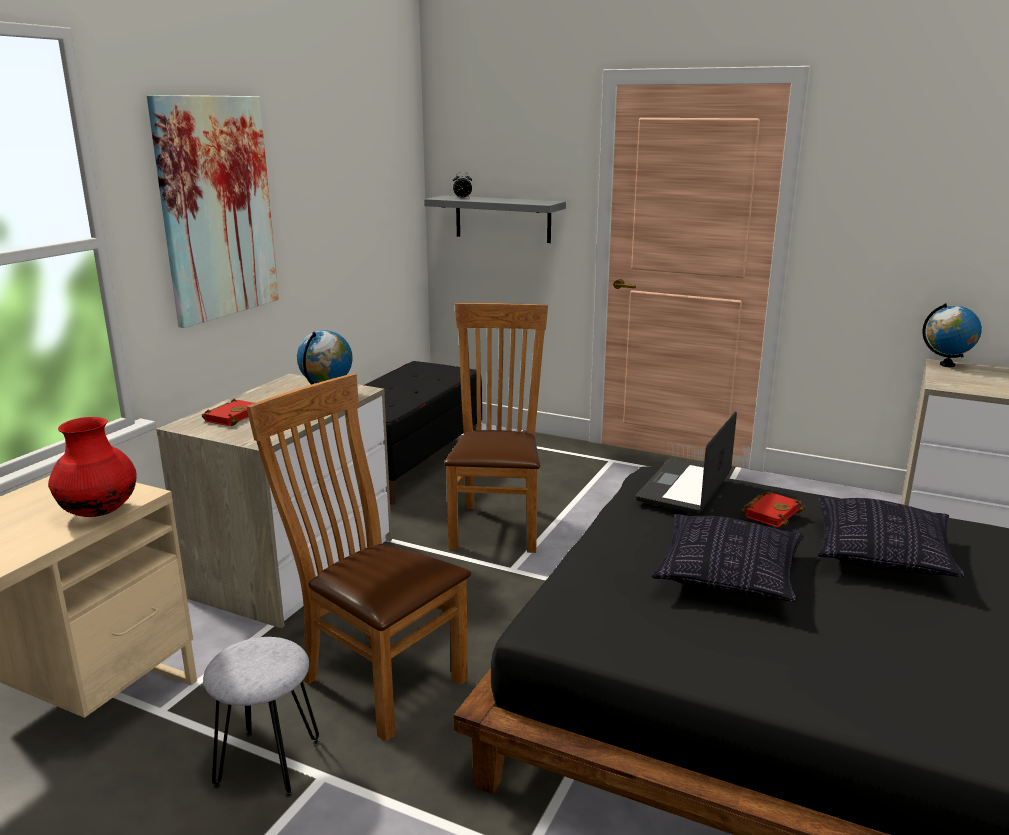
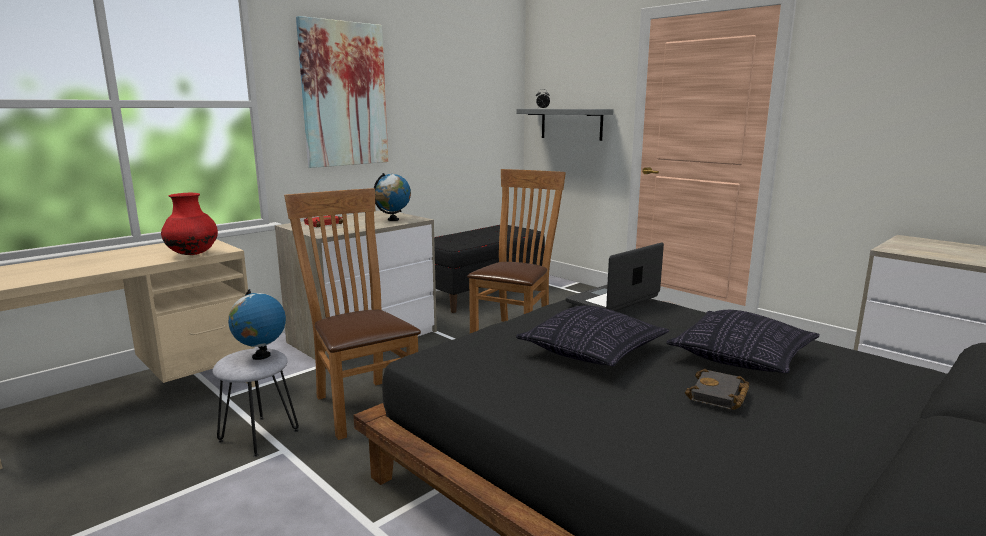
camera: 20 degrees right, 5 degrees down
(770, 513) = (667, 320): red book -> none
(905, 614) = (719, 395): none -> black book
(947, 365) = (913, 239): globe -> globe (261, 356)

